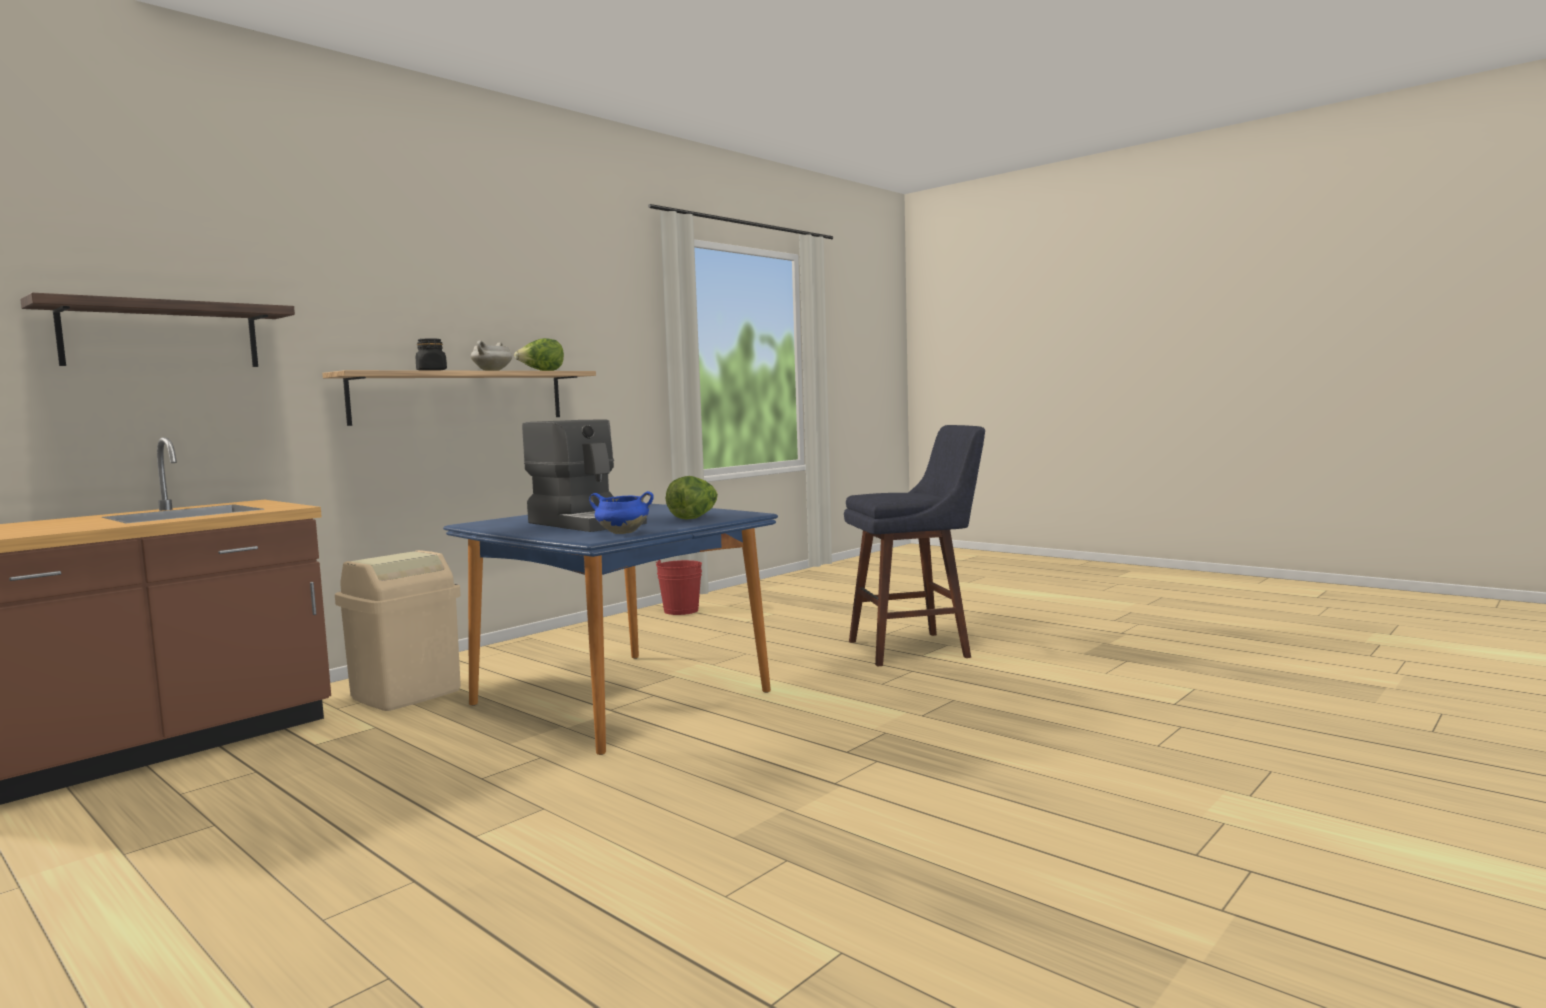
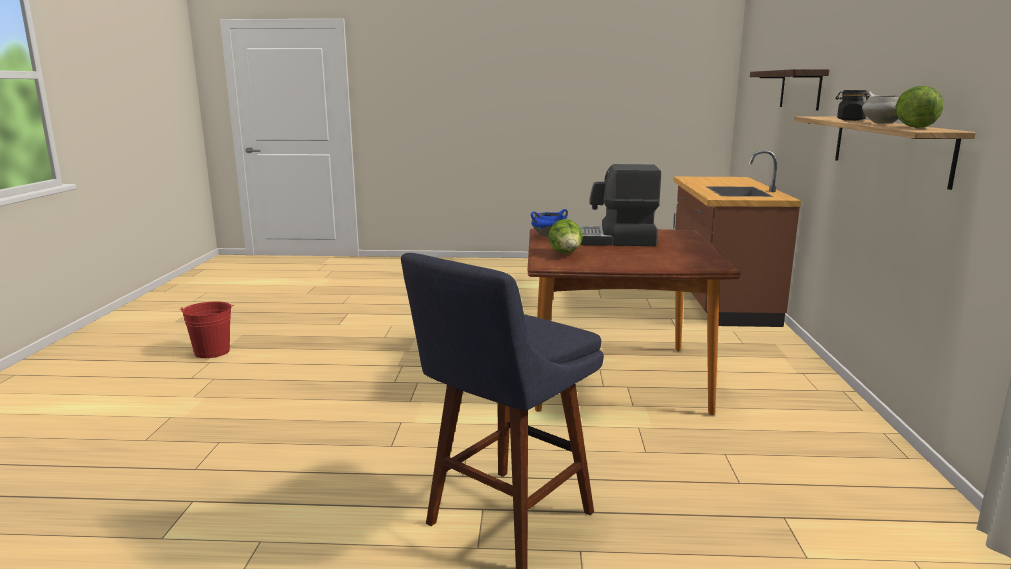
camera: 140 degrees right, 10 degrees up
(406, 693) = (736, 345): beige trash can -> none
(620, 698) = (616, 377): blue dining table -> brown dining table
(681, 611) = (915, 516): red bucket -> red bucket (212, 352)

